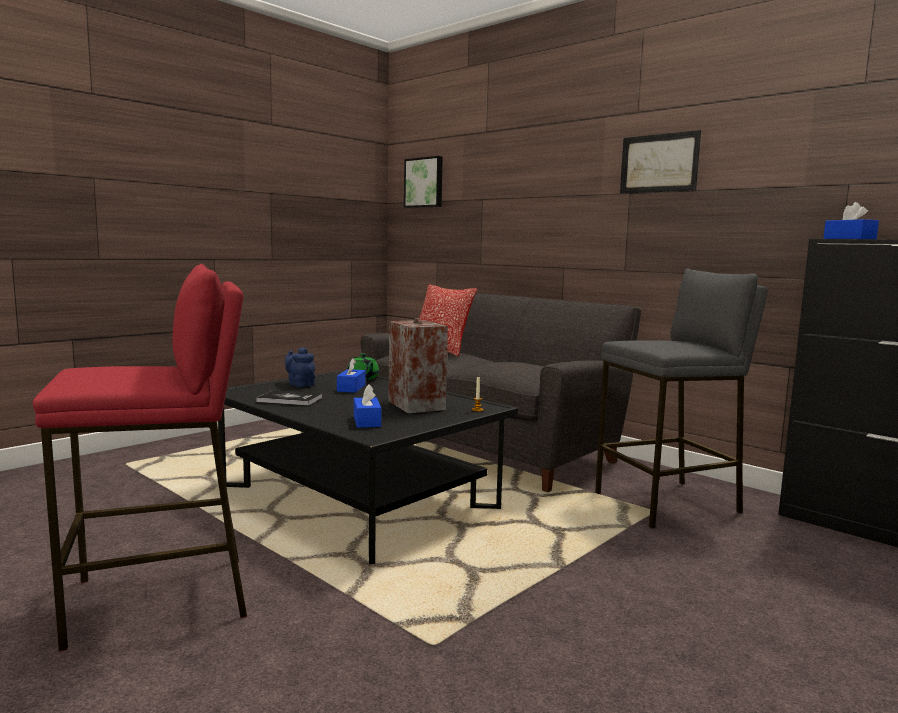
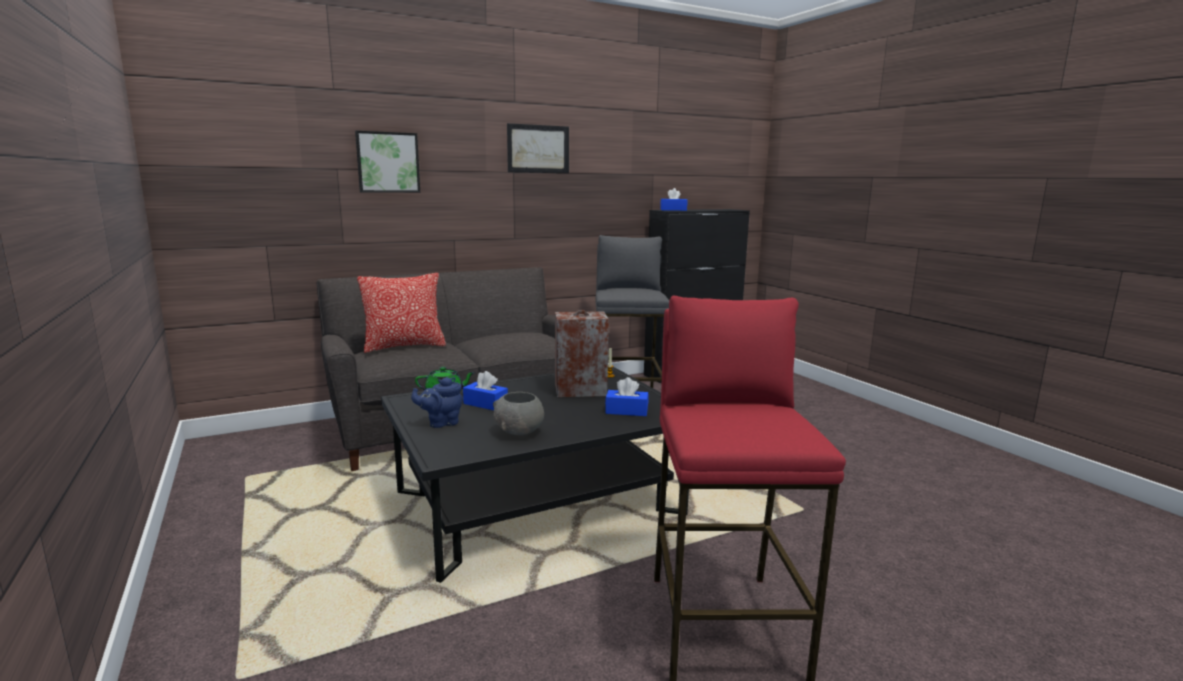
camera: 70 degrees left, 5 degrees up
(289, 399) = (519, 431): book -> grey bowl
(424, 182) = (228, 141): picture -> picture (388, 162)

